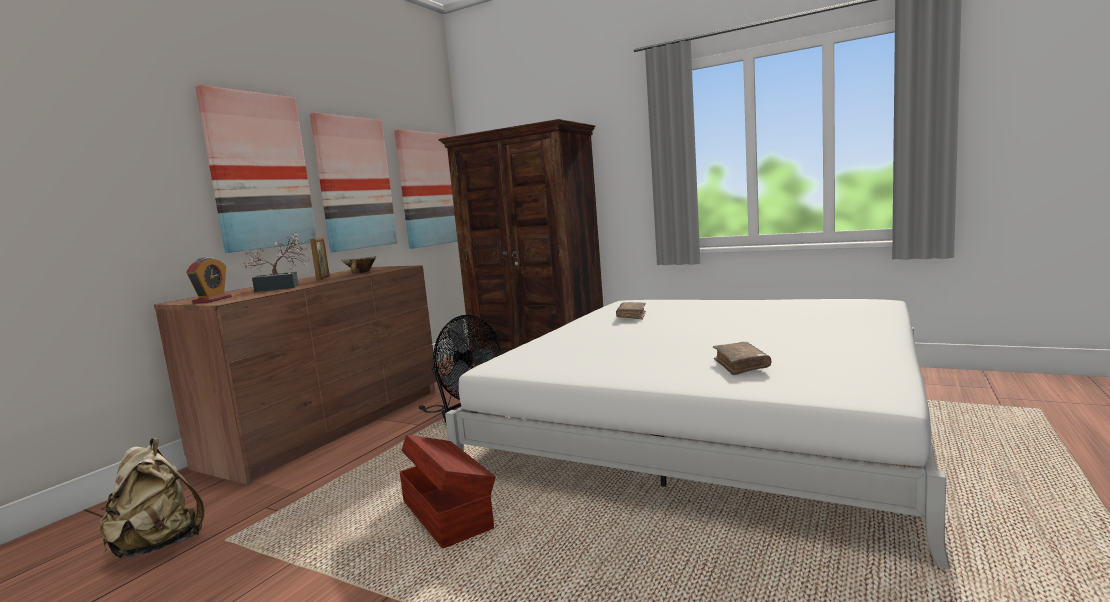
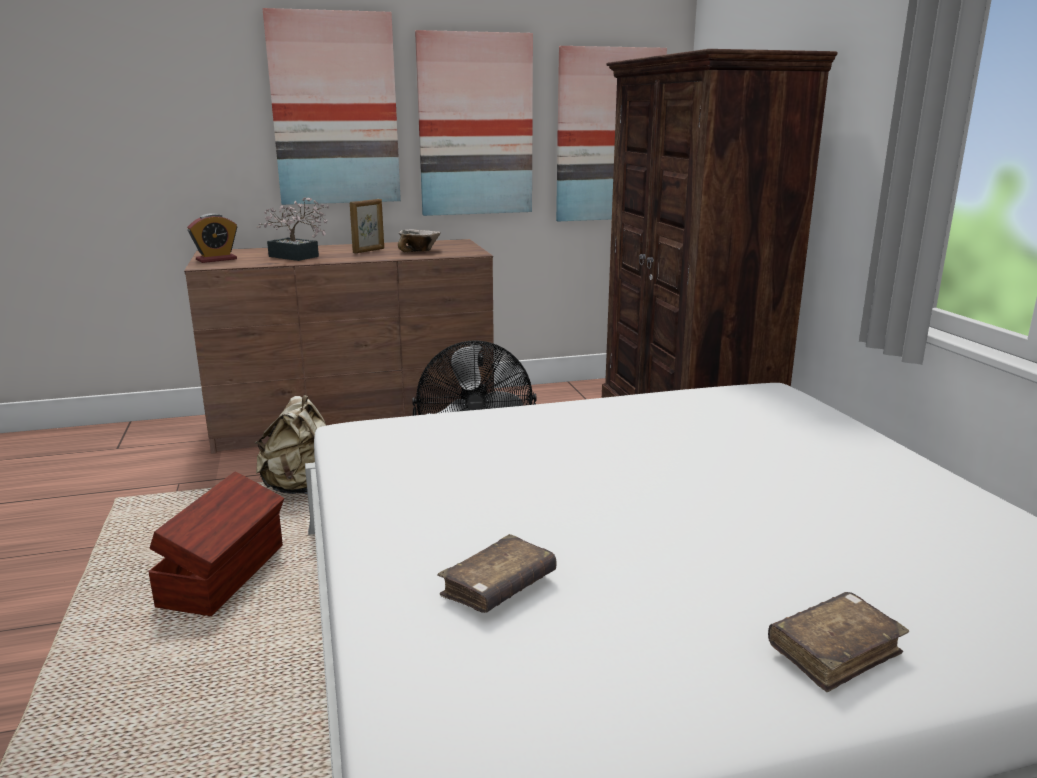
camera: 45 degrees right, 10 degrees up
(158, 545) = (94, 478): beige backpack -> beige backpack (302, 489)
(631, 316) = (681, 422): brown book -> brown book (834, 651)

